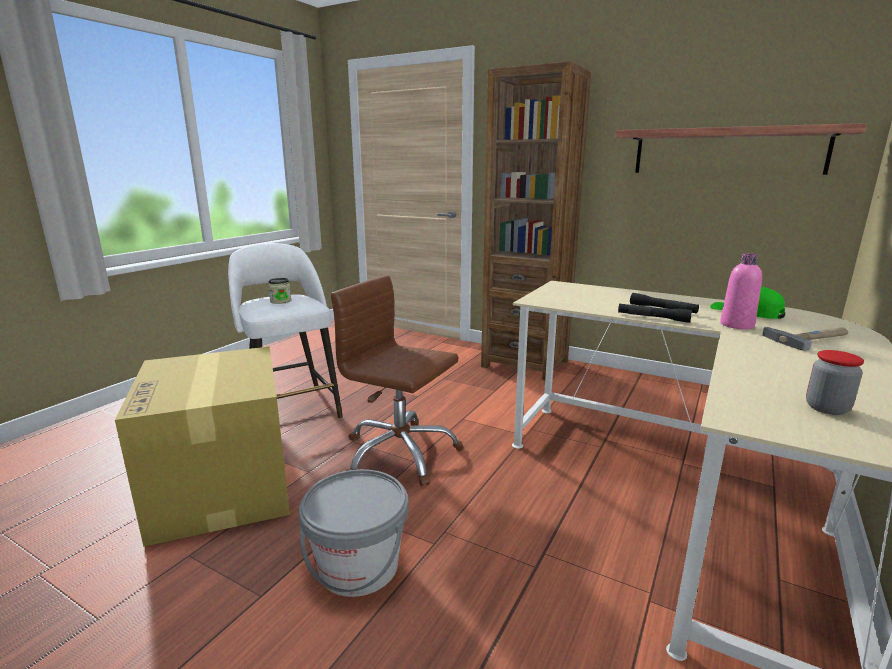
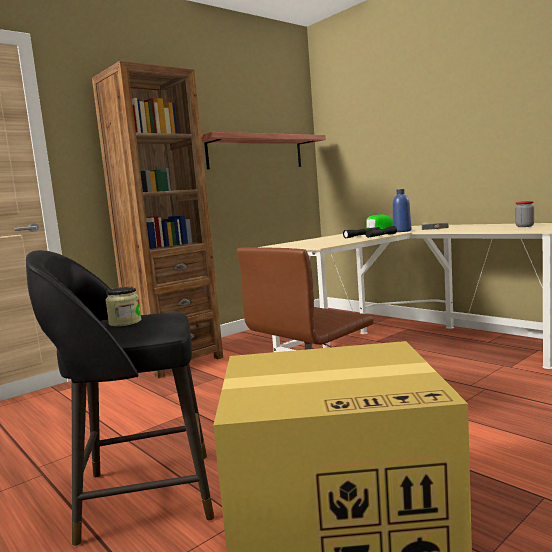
camera: 70 degrees left, 10 degrees down
(291, 409) = (142, 496): white stool -> black stool
(358, 566) = (494, 449): grey bucket -> none
(736, 325) = (402, 231): pink bottle -> blue bottle

